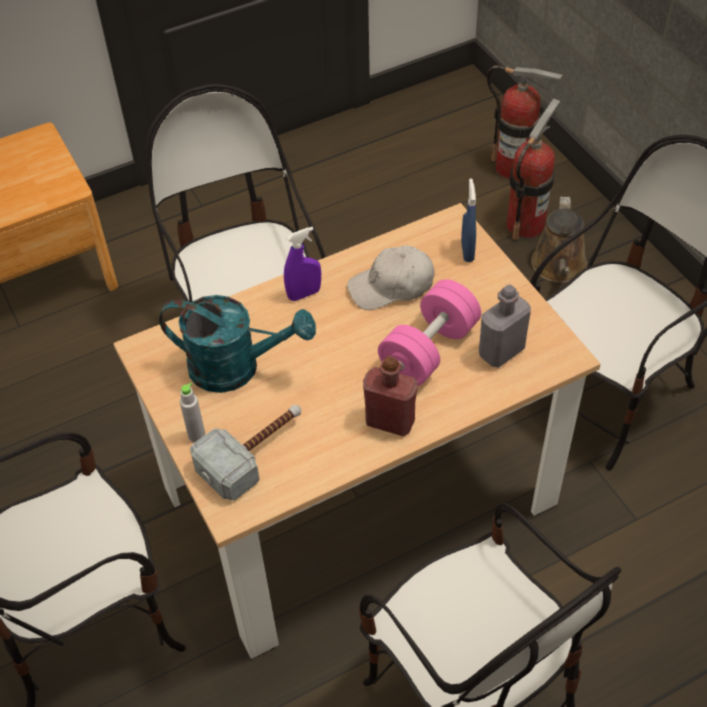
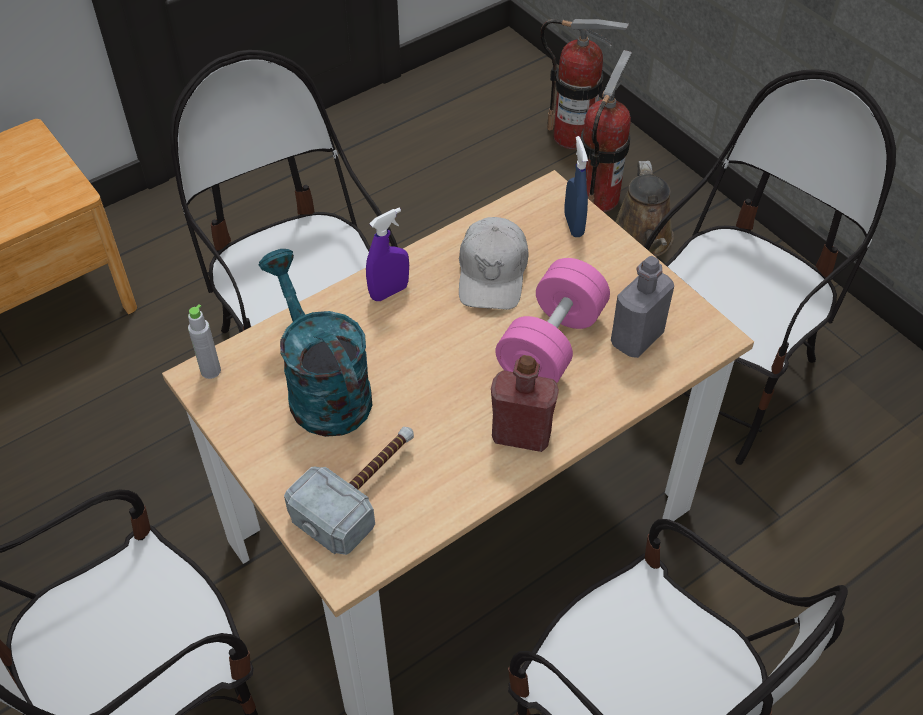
camera: 10 degrees left, 0 degrees up
(196, 435) = (286, 477): grey bottle -> grey bottle (210, 371)
(237, 367) = (322, 388): turquoise watering can -> turquoise watering can turned 120 degrees counterclockwise
(391, 286) = (492, 273): white cap -> white cap turned 60 degrees counterclockwise

